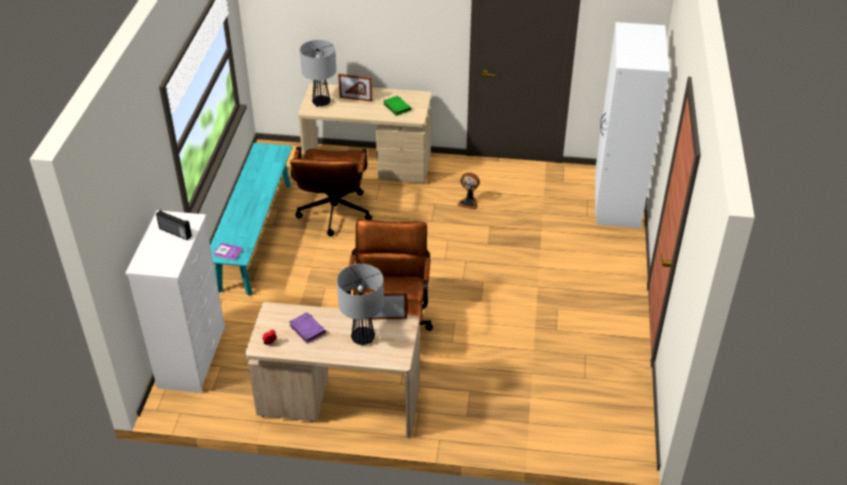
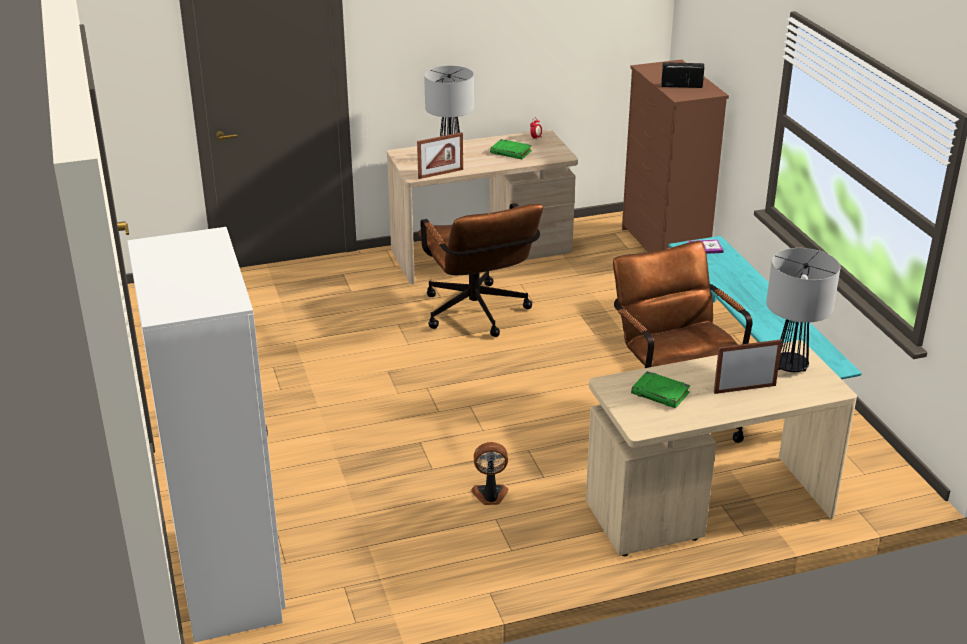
camera: 155 degrees right, 10 degrees down
(193, 357) = (664, 247): white dresser -> brown dresser
(307, 329) = (511, 152): purple book -> green book

